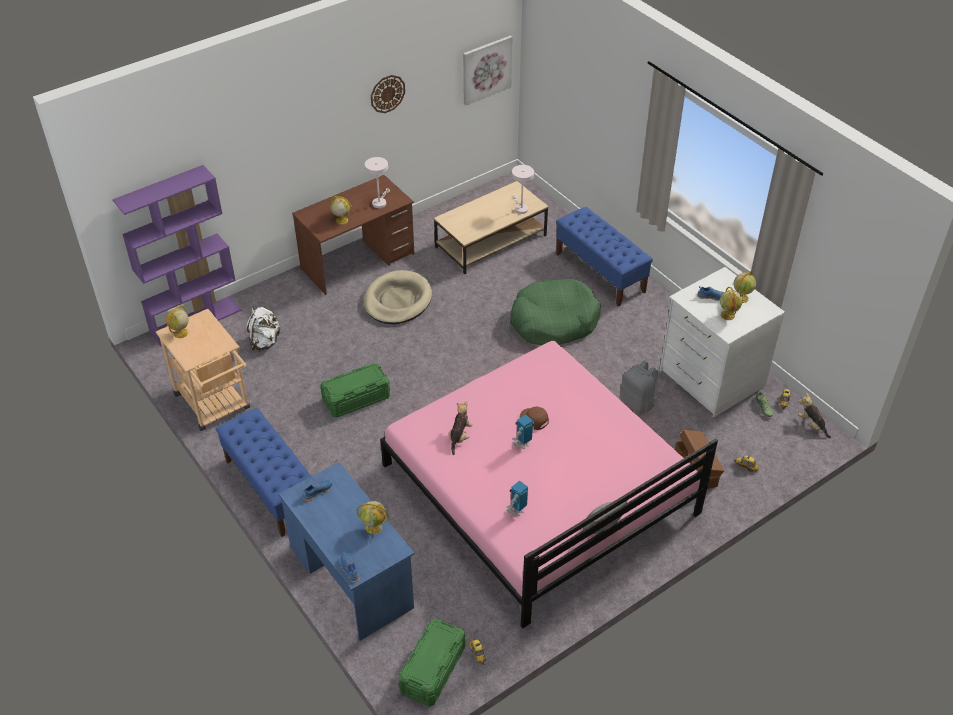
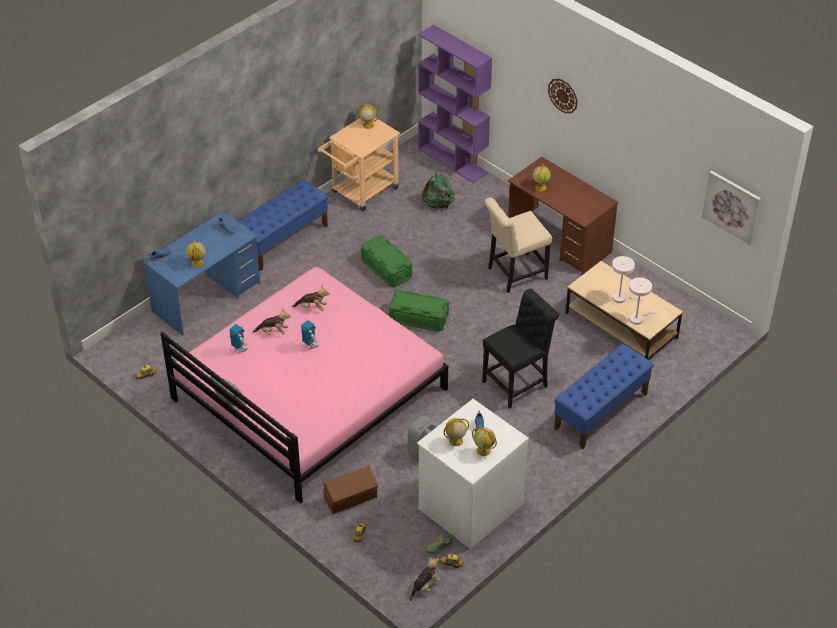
camera: 80 degrees right, 0 degrees up
(264, 342) = (438, 204): white backpack -> green backpack
(380, 202) = (575, 206): white table lamp -> white table lamp (622, 298)
(387, 93) = (638, 140): wall clock -> wall clock (563, 95)
(397, 300) = (514, 274): beige dog bed -> beige chair
(432, 670) = (131, 353): green storage box -> green storage box (418, 318)
(492, 476) = (273, 332): none -> plush toy
(534, 419) = (339, 350): brown cap -> none
(553, 321) = (518, 383): green dog bed -> black chair

